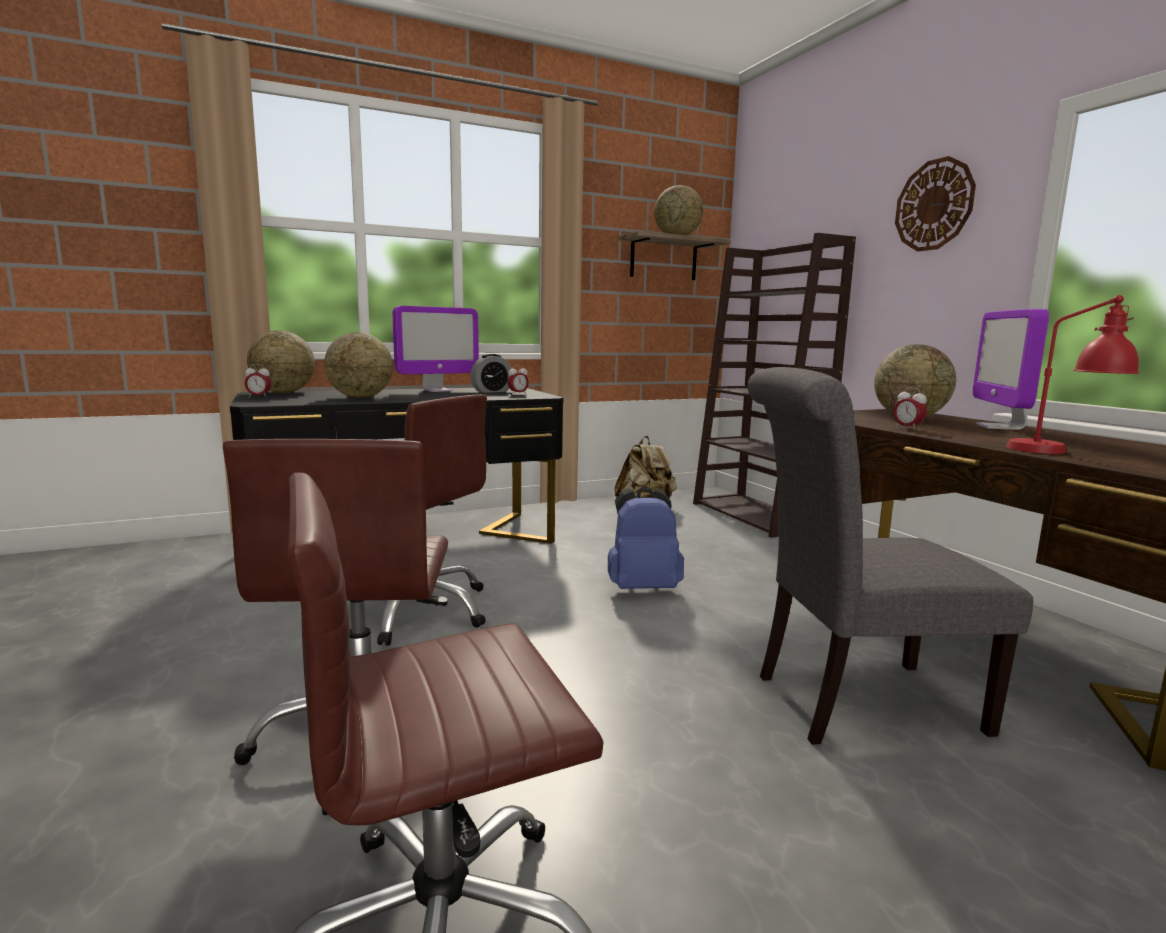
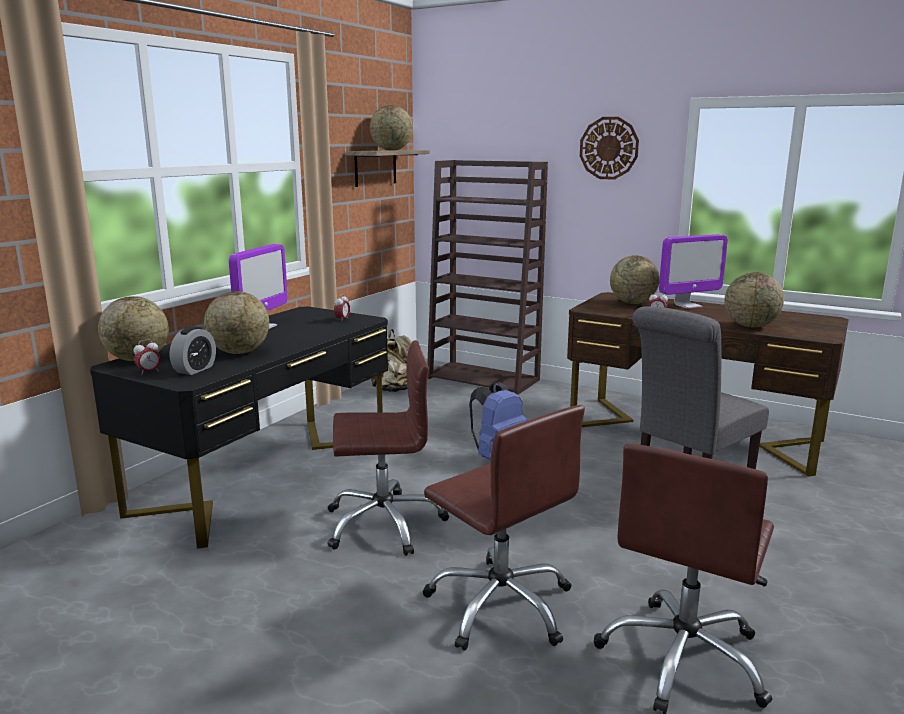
camera: 35 degrees left, 5 degrees up
(491, 391) = (308, 319): alarm clock -> alarm clock (195, 369)
(1000, 427) = (688, 305): monitor -> monitor turned 90 degrees counterclockwise
(1063, 452) = (750, 326): red table lamp -> globe

